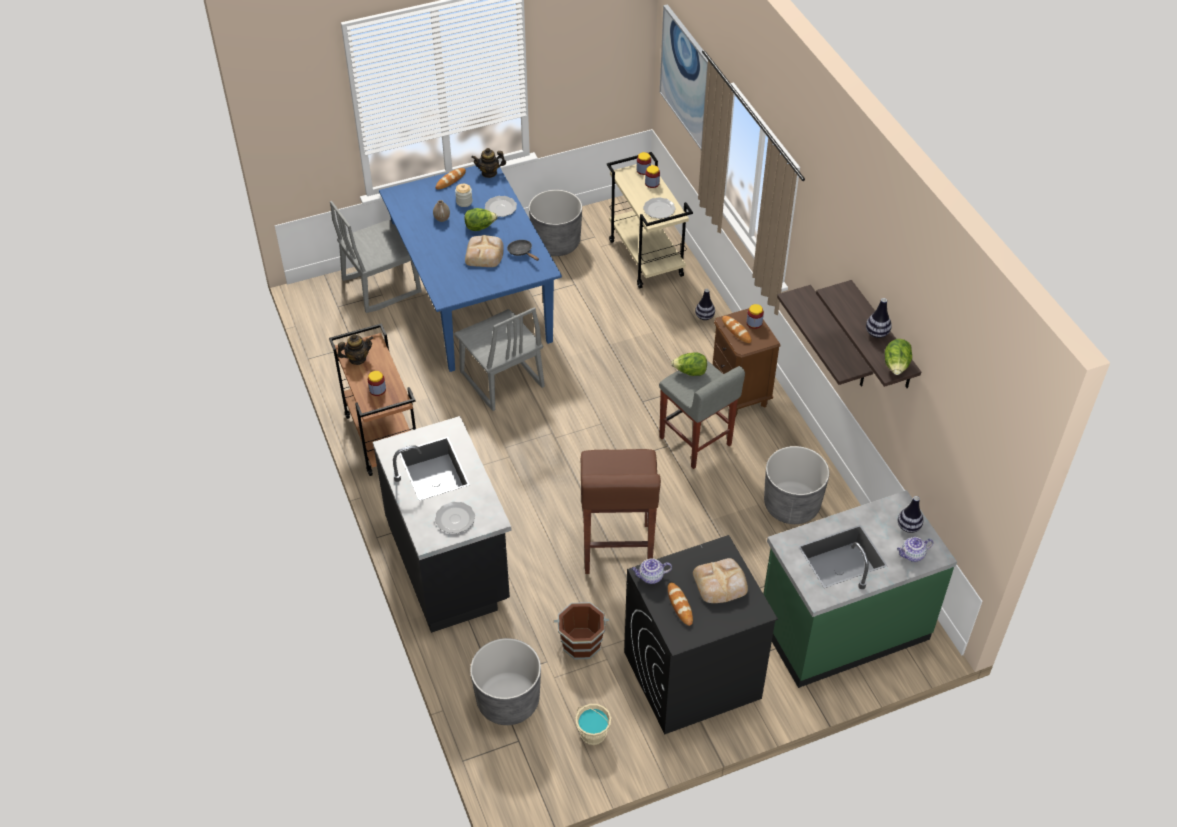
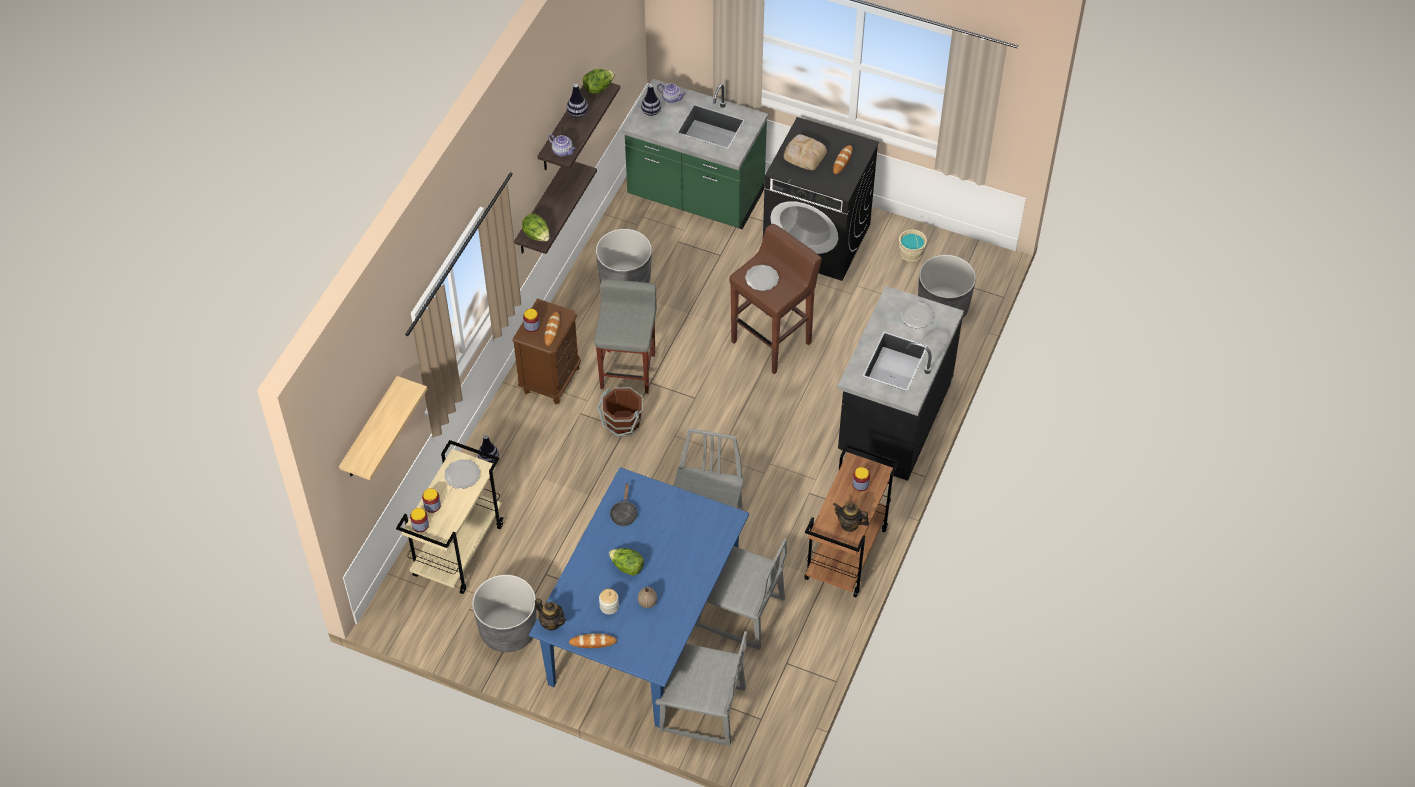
camera: 135 degrees left, 5 degrees up
(418, 350) = (739, 613): none -> grey chair
(484, 254) = (654, 536): bread -> none
(501, 208) = (587, 573): plate -> plate (762, 278)
(581, 642) = (861, 306): brown bucket -> brown bucket (623, 424)
(650, 577) = (840, 186): teapot -> teapot (563, 151)
(686, 77) = (370, 430): picture -> shelf
(690, 372) = (619, 335): lettuce -> lettuce (537, 236)

